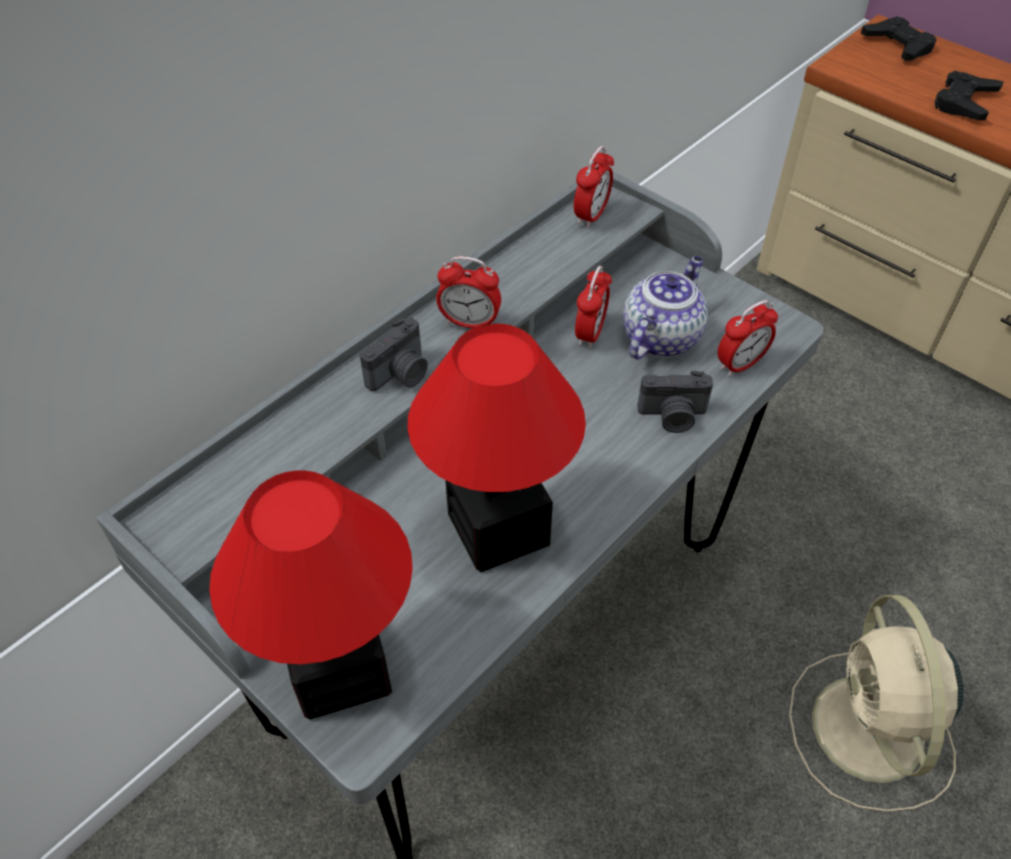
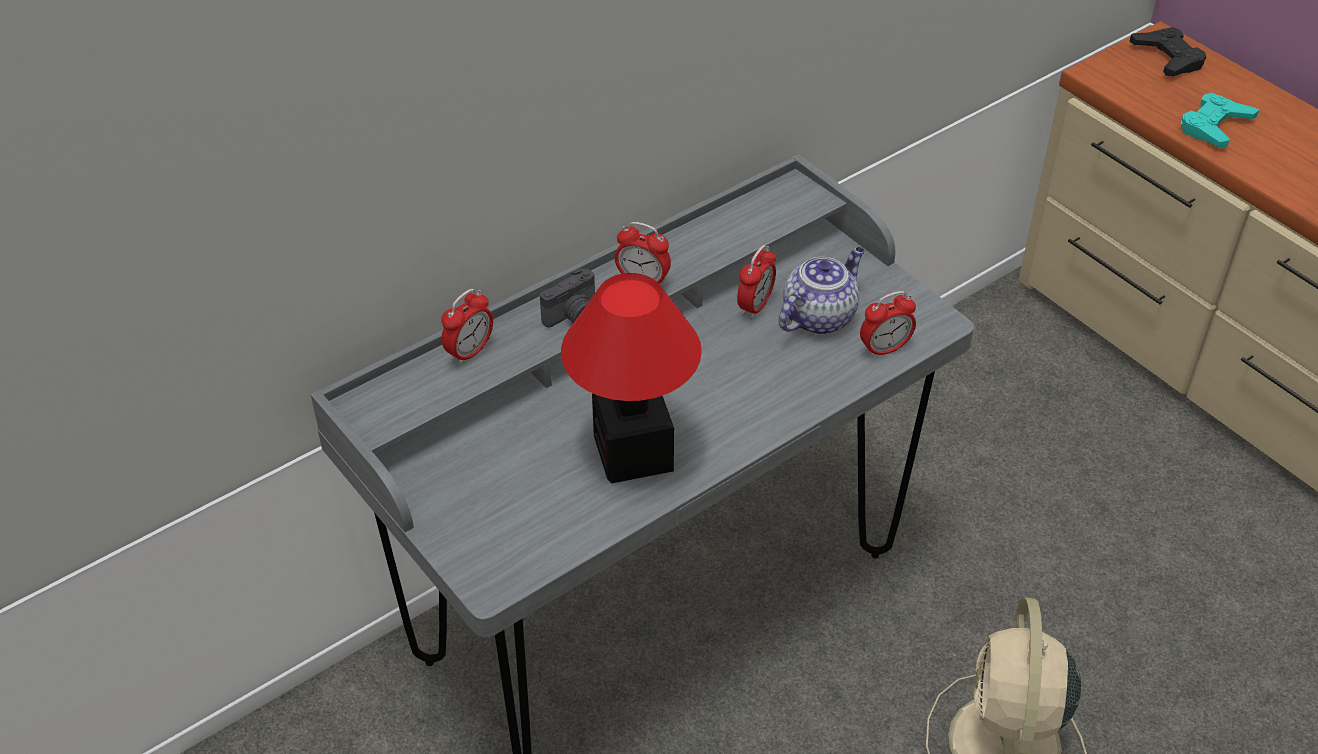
camera: 10 degrees right, 5 degrees down
(338, 670) = (482, 536): table lamp -> none
(591, 215) = (777, 200): alarm clock -> alarm clock (470, 352)
(672, 416) = (809, 384): camera -> none
(964, 102) = (1214, 126): black game controller -> turquoise game controller

